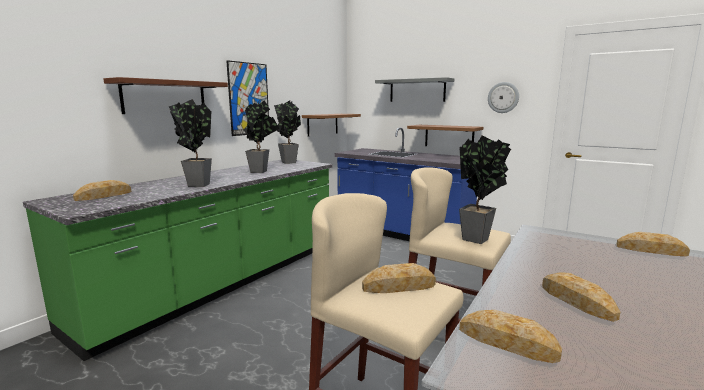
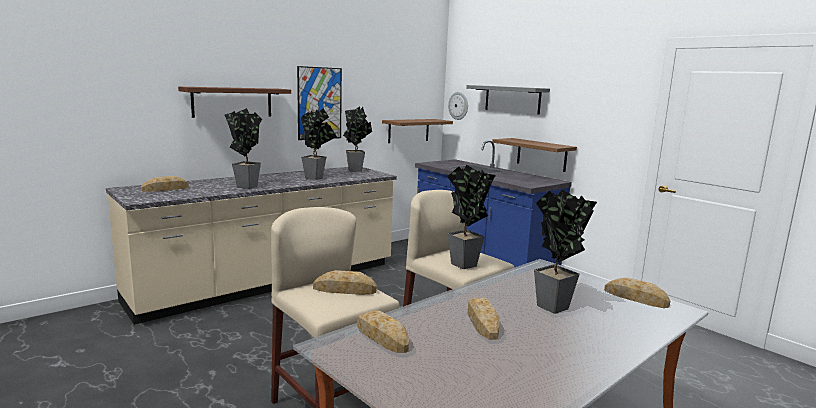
camera: 15 degrees right, 0 degrees up
(222, 283) = (269, 282): green counter -> beige counter
(503, 97) = (598, 115): wall clock -> wall clock (458, 105)
(612, 273) = (554, 309): none -> potted plant

